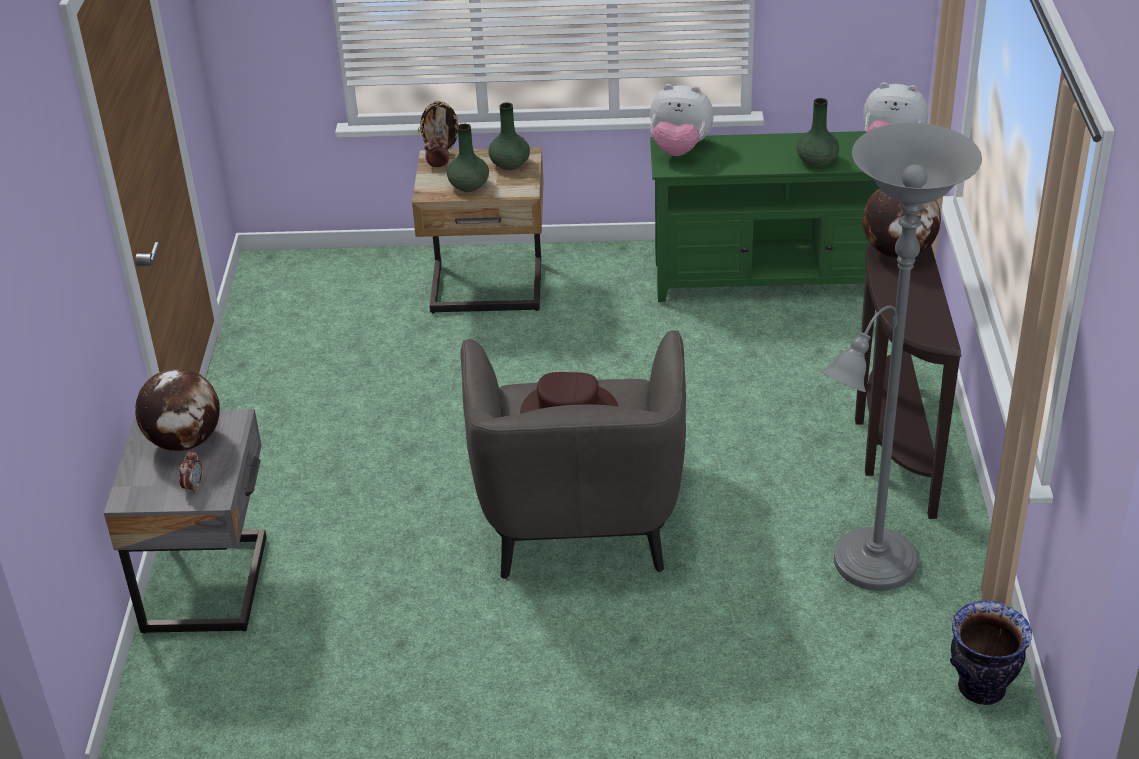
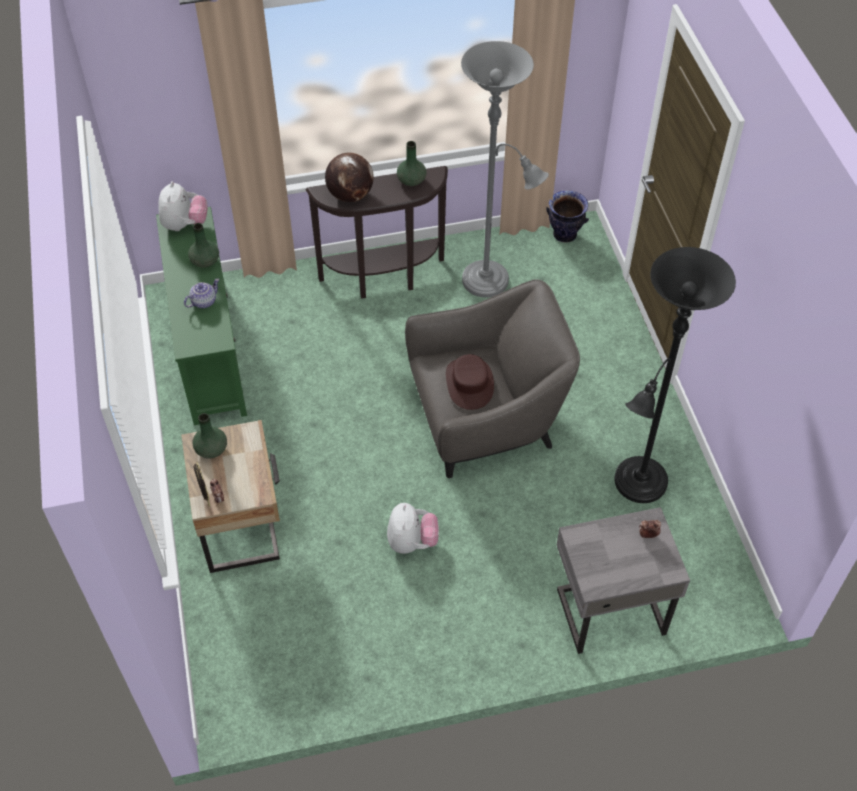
camera: 105 degrees left, 15 degrees up
(185, 441) = (606, 557): globe -> none
(393, 661) = (637, 486): none -> black floor lamp
(469, 186) = (248, 469): green vase -> green vase (411, 180)
(679, 150) = (194, 338): plush toy -> plush toy (412, 542)
(742, 158) = (203, 301): none -> teapot

